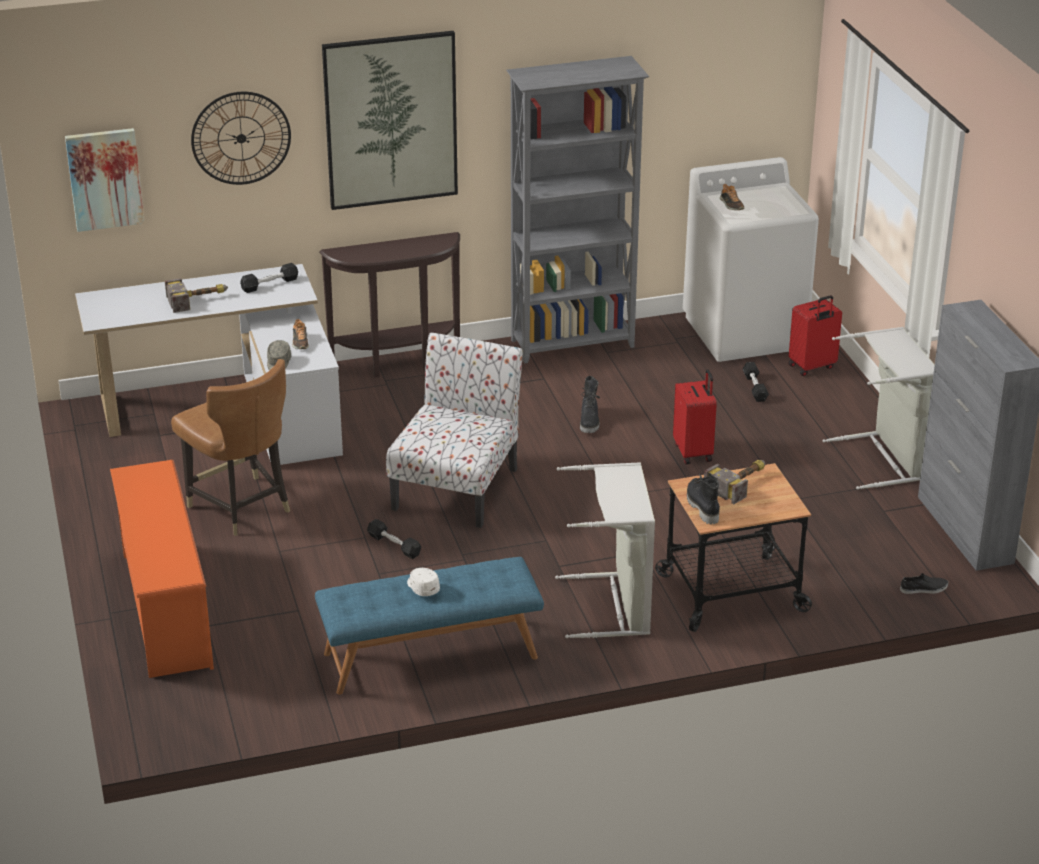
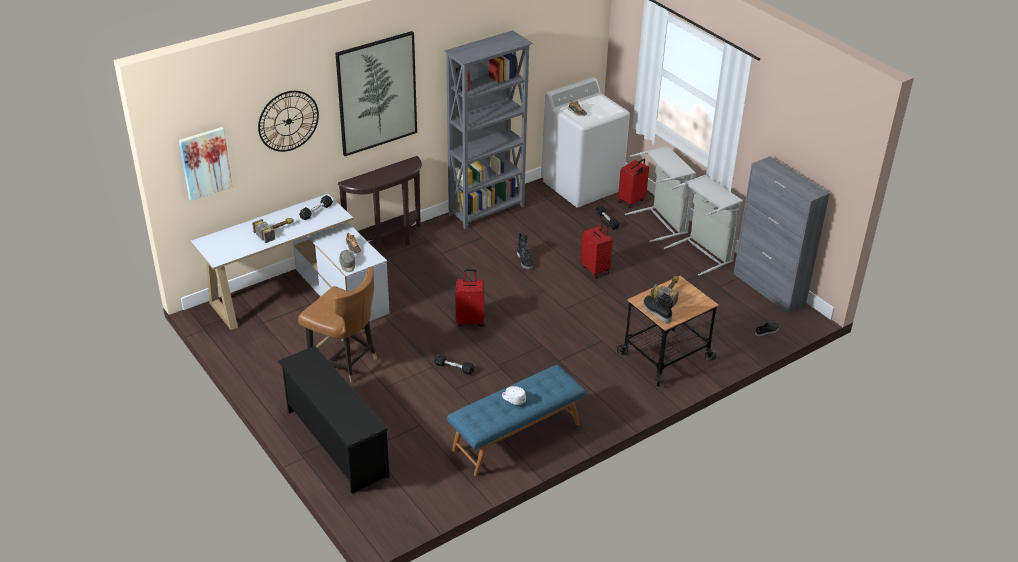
camera: 20 degrees left, 5 degrees up
(164, 609) = (335, 443): orange shoe rack -> black shoe rack
(457, 487) = (470, 320): chair -> red suitcase
(615, 606) = (605, 379): grey laundry basket -> grey laundry basket (662, 222)

